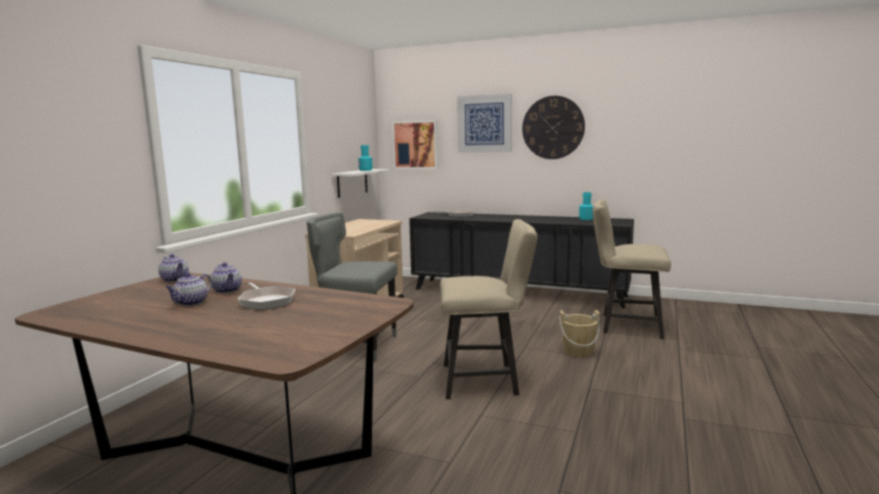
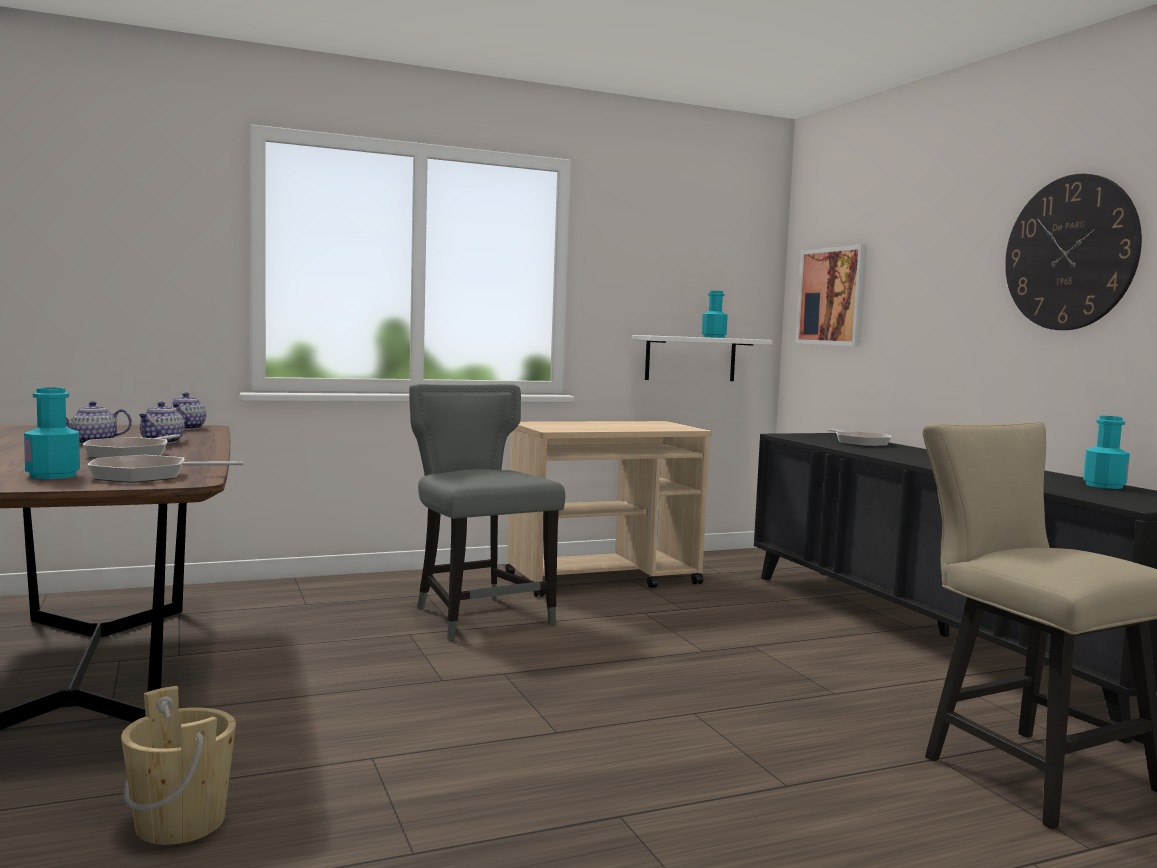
camera: 45 degrees right, 5 degrees down
(320, 323) = (53, 475): none -> turquoise bottle
(359, 307) = (147, 476): none -> frying pan
(484, 124) = (941, 249): picture -> none
(486, 380) = (506, 724): beige chair -> none
(578, 351) = (773, 760): beige bucket -> beige bucket (180, 822)

